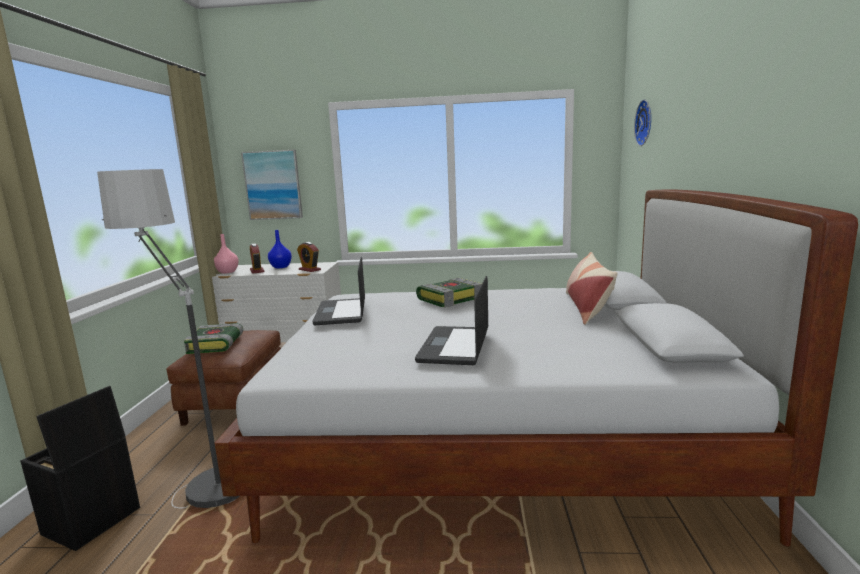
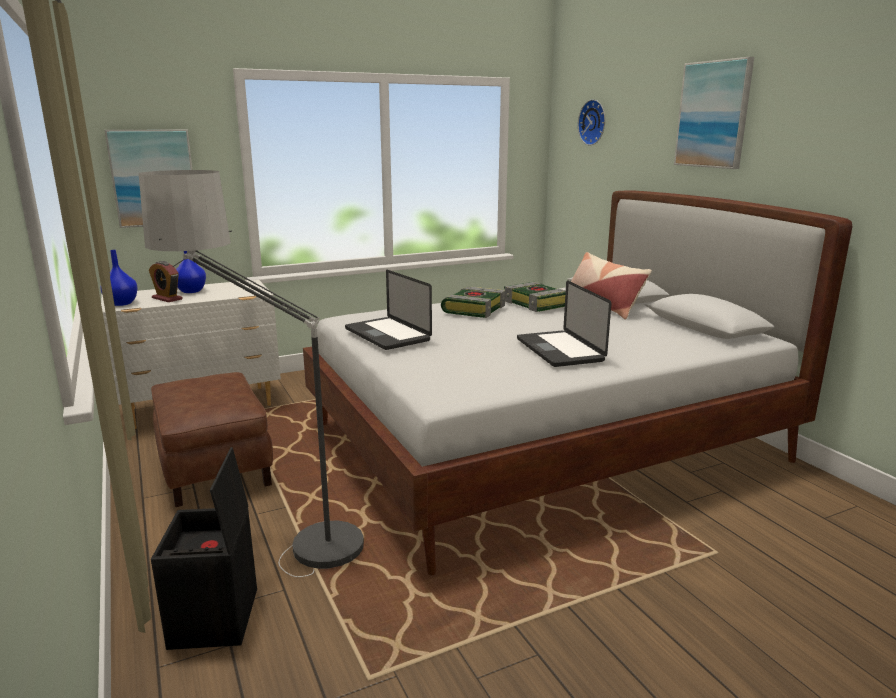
camera: 30 degrees left, 5 degrees up
(216, 345) = (197, 398): book -> book (538, 304)
(228, 272) = (122, 303): pink vase -> blue vase
(309, 270) = (244, 291): alarm clock -> none
(727, 96) = (713, 114): none -> picture

